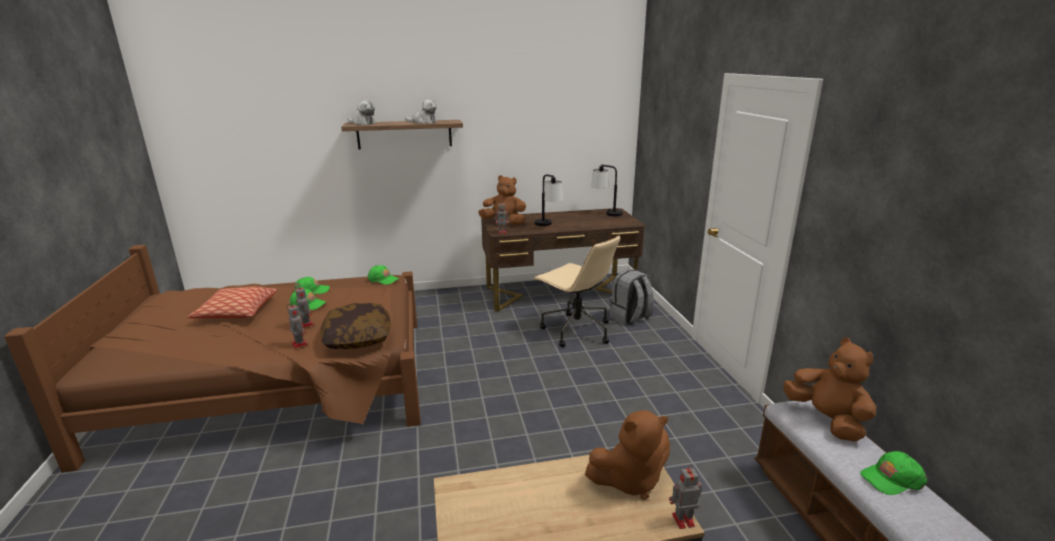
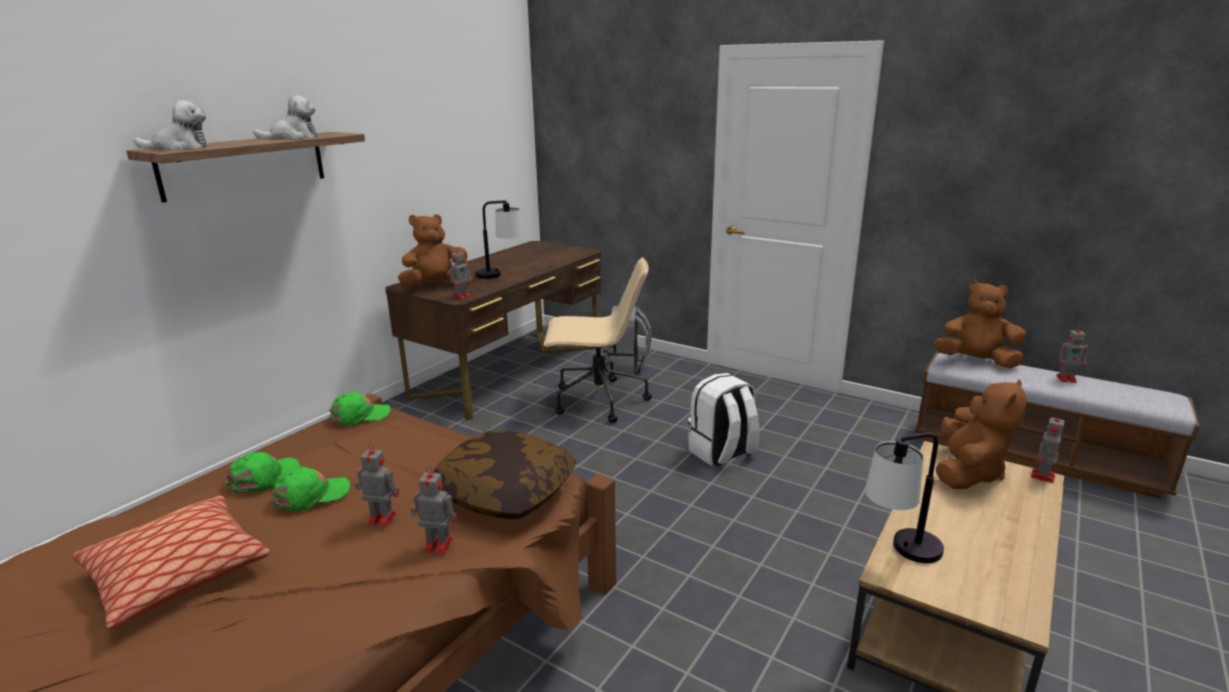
camera: 45 degrees left, 0 degrees up
(591, 396) = (722, 453): none -> white backpack
(606, 213) = (533, 248): table lamp -> table lamp (900, 554)
(891, 479) = (1067, 379): green cap -> toy robot

